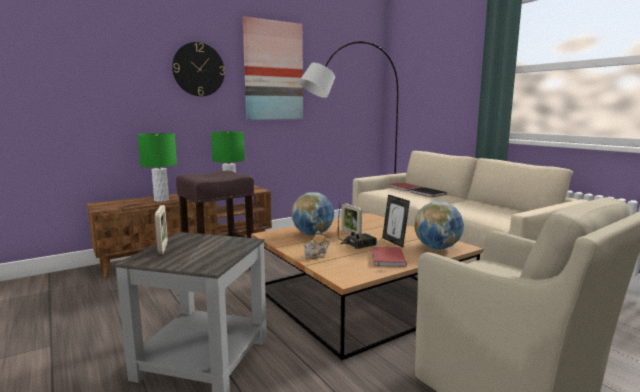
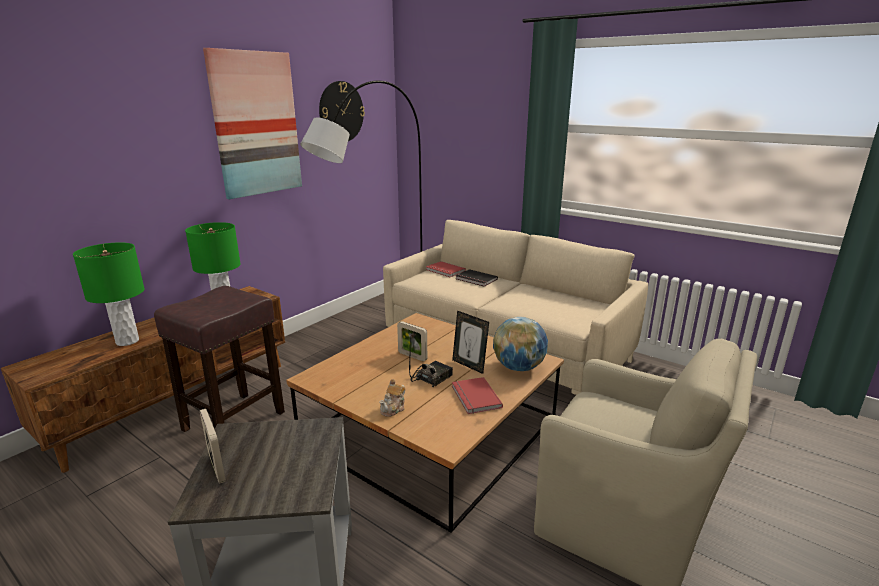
camera: 20 degrees left, 10 degrees up
(198, 69) = (147, 135): wall clock -> wall clock (341, 112)
(313, 234) = (368, 367): globe -> none

